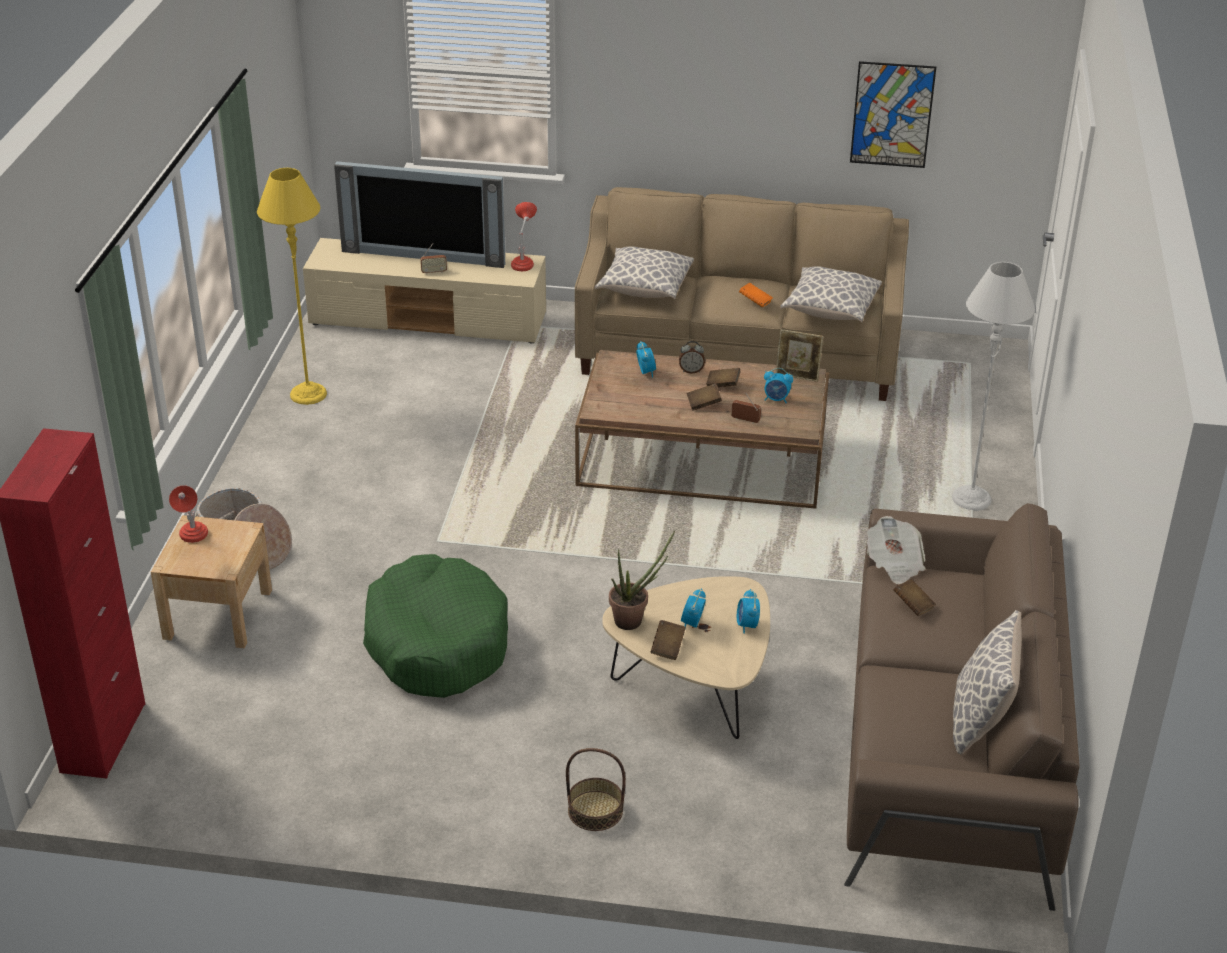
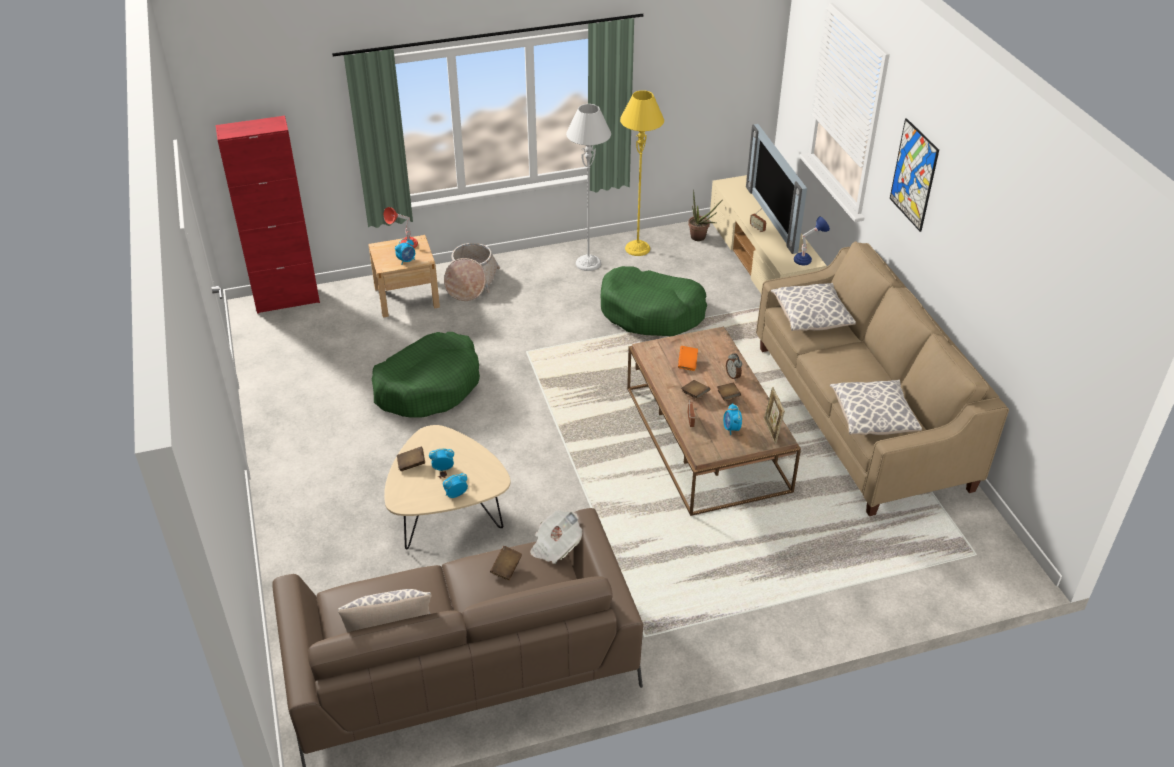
camera: 65 degrees right, 5 degrees up
(447, 424) = (651, 312): none -> green dog bed
(523, 263) = (807, 260): red table lamp -> blue table lamp
(595, 811) = (308, 504): basket -> none
(634, 619) = (432, 440): potted plant -> potted plant (700, 238)
(645, 372) = (713, 355): alarm clock -> alarm clock (406, 261)
(755, 302) = (843, 376): orange book -> orange book (687, 363)
(892, 114) = (1023, 309): picture -> picture (914, 175)
(971, 499) = (773, 605): grey floor lamp -> grey floor lamp (588, 263)

